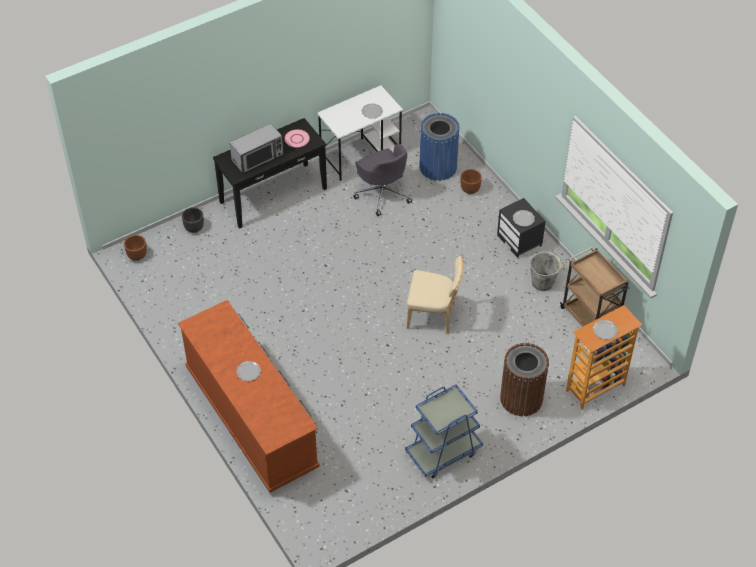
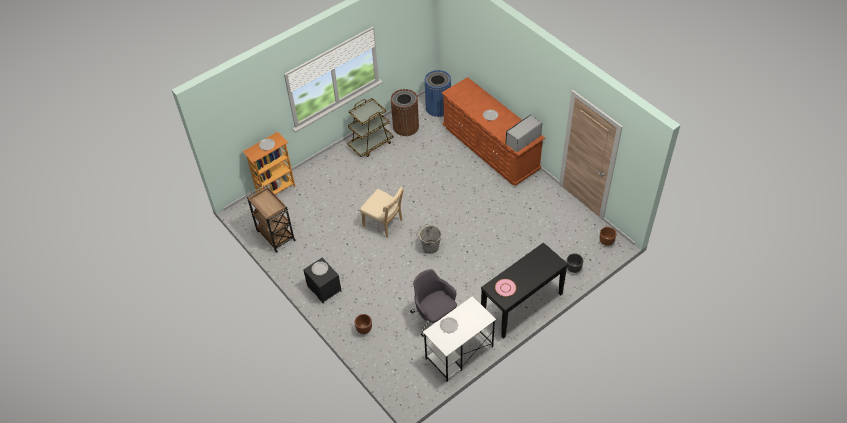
camera: 175 degrees right, 0 degrees up
(258, 157) = (531, 267): microwave -> microwave (523, 139)
(433, 316) = (384, 224): beige chair -> beige chair turned 150 degrees counterclockwise
(438, 167) = (392, 349): blue trash can -> blue trash can (438, 107)
(443, 452) = (371, 144): blue cart -> brown cart
(521, 398) = (324, 179): brown trash can -> brown trash can (406, 127)
(543, 283) = (307, 257): grey bucket -> grey bucket (430, 247)

